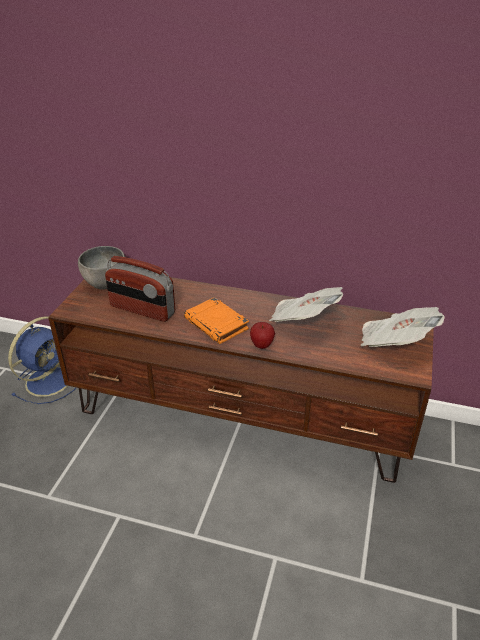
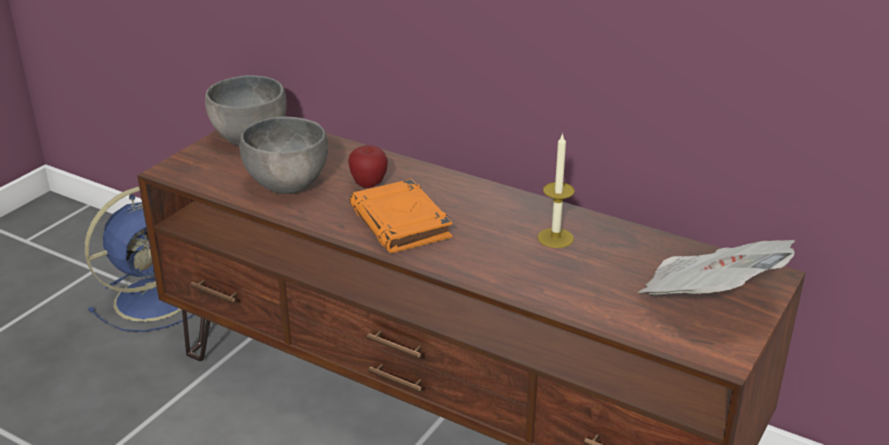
camera: 15 degrees right, 5 degrees down
(142, 310) = (288, 185): radio -> grey bowl
(262, 345) = (462, 267): apple -> apple (368, 184)
(303, 320) = (555, 238): newspaper -> candle

